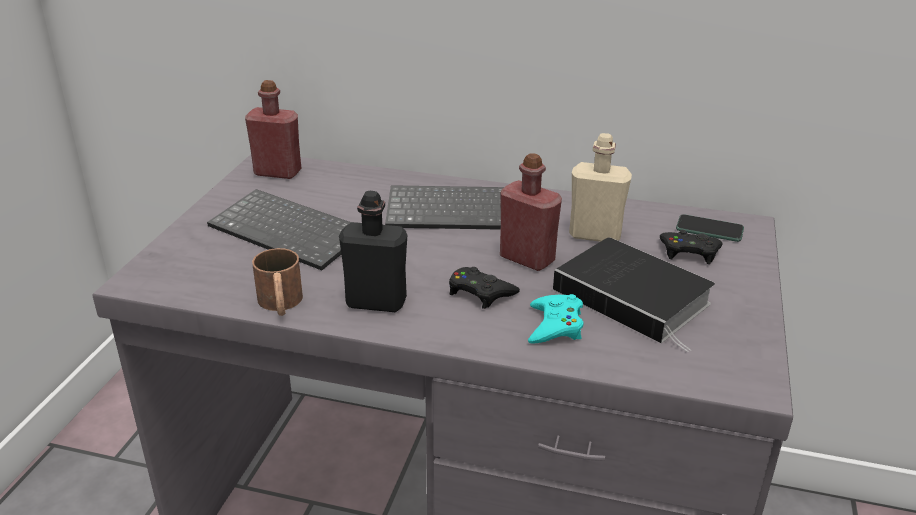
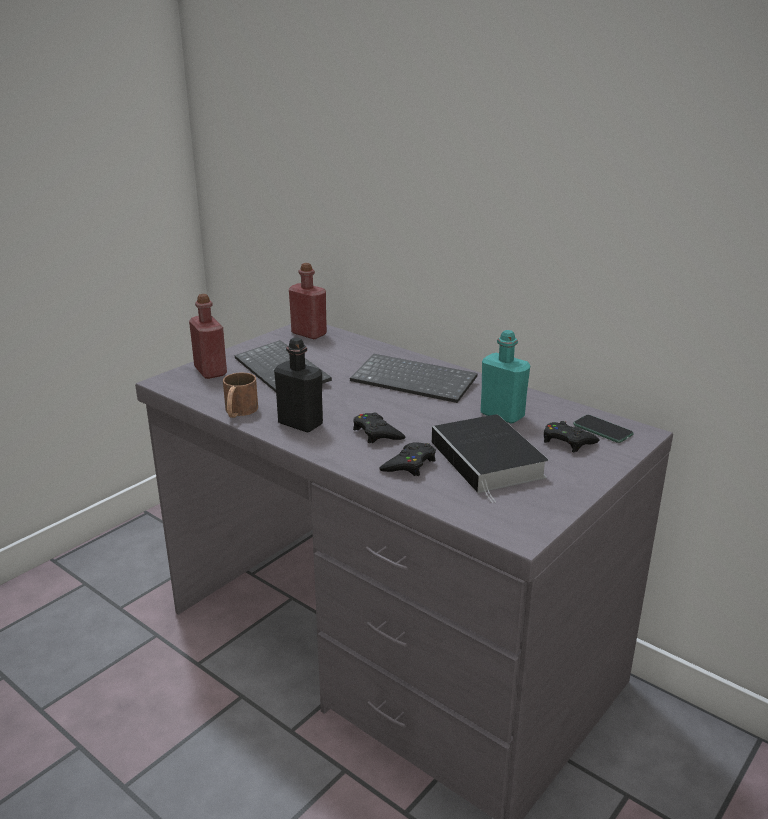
camera: 25 degrees right, 5 degrees down
(527, 258) = (432, 420): red bottle -> red bottle (210, 371)
(555, 326) = (409, 464): turquoise game controller -> black game controller
(595, 234) = (502, 415): beige bottle -> turquoise bottle

